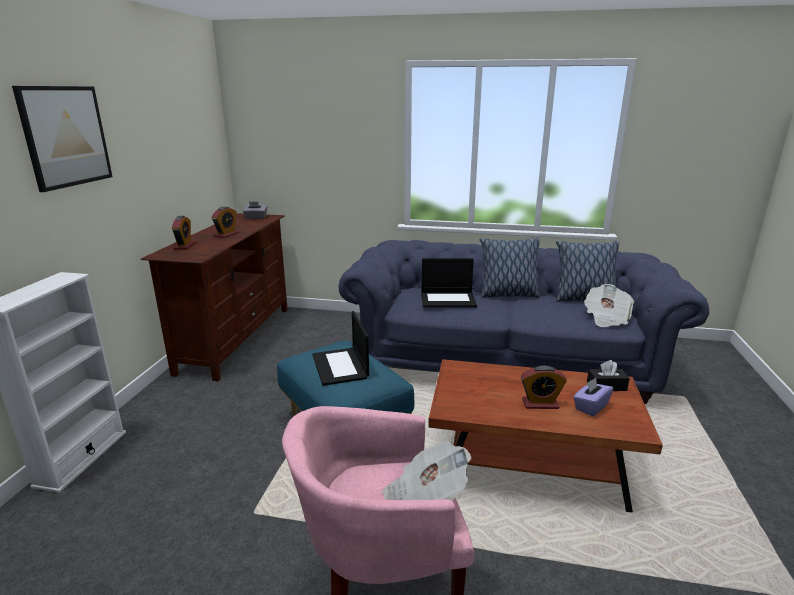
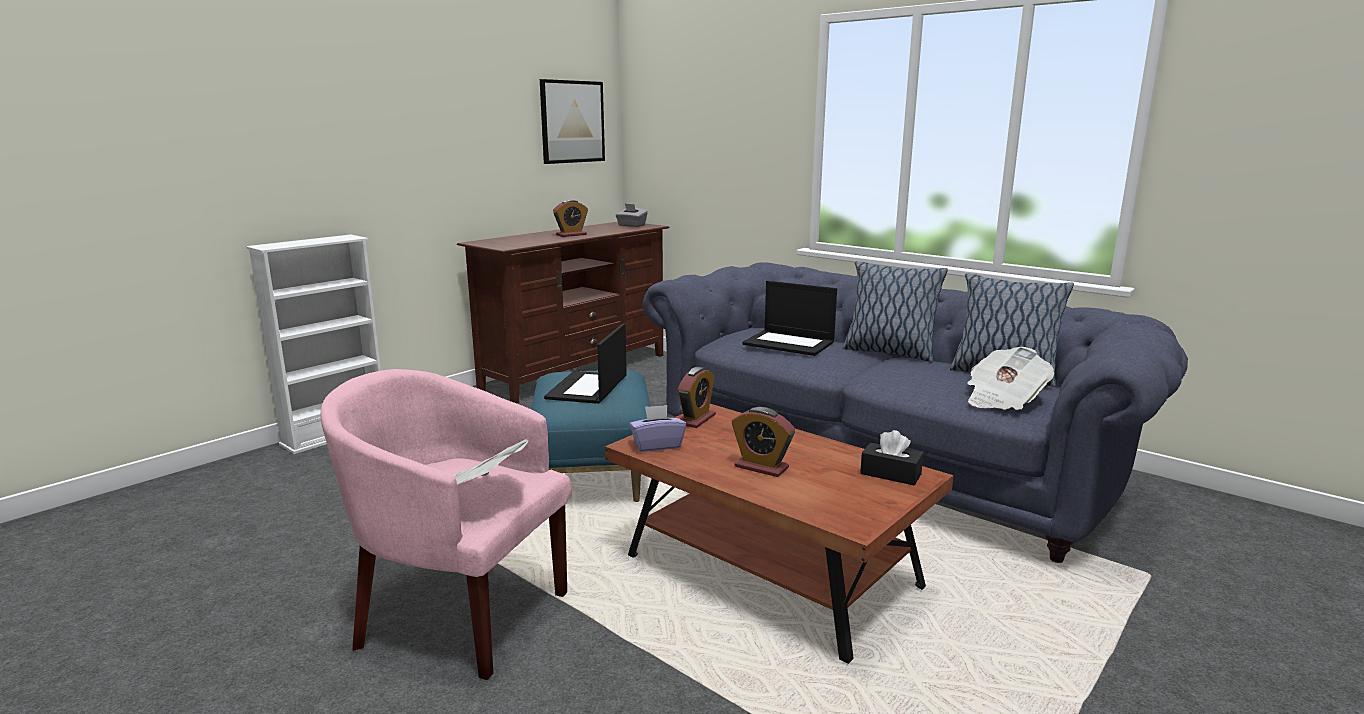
camera: 30 degrees right, 5 degrees down
(65, 136) = (384, 99): picture -> picture (572, 122)
(184, 246) = (513, 238): alarm clock -> alarm clock (696, 419)
(590, 407) = (827, 486): purple tissue box -> purple tissue box (657, 445)

